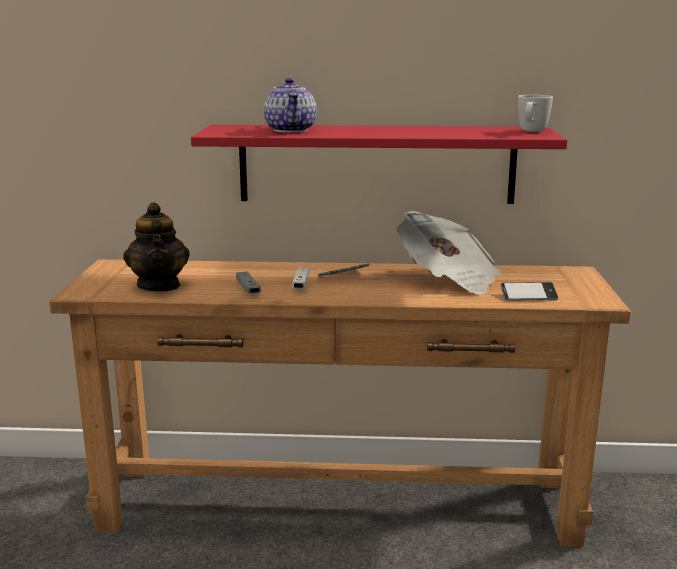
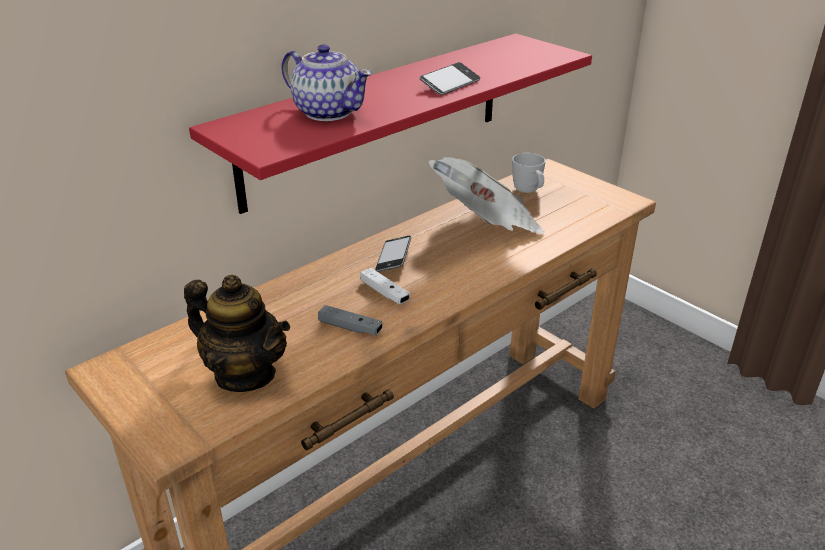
camera: 45 degrees left, 15 degrees up
(528, 296) = (576, 217): phone -> phone (450, 84)
(531, 132) = (535, 48): white mug -> white mug (529, 192)

